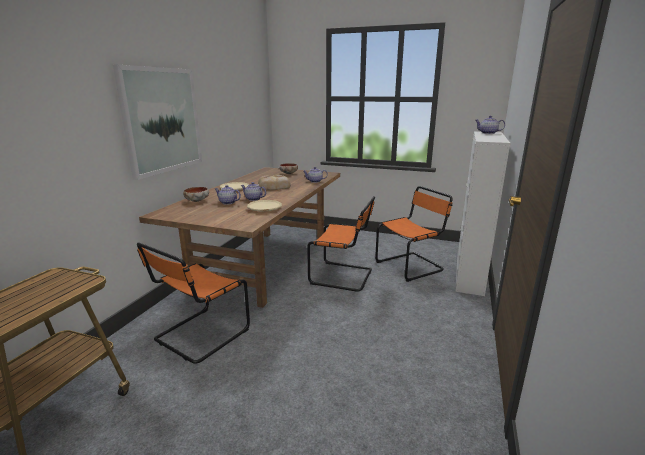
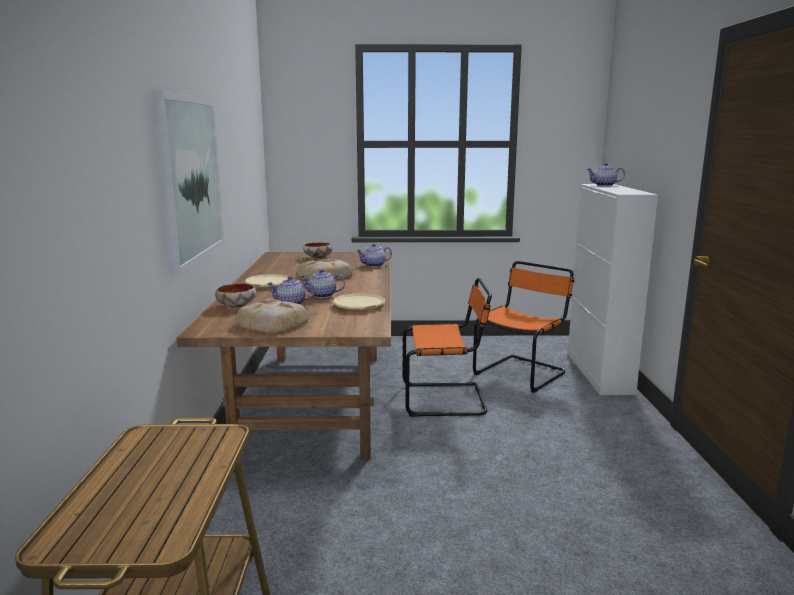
camera: 20 degrees left, 5 degrees down
(199, 214) = (273, 323): none -> bread
(199, 336) = (310, 515): orange chair -> none

